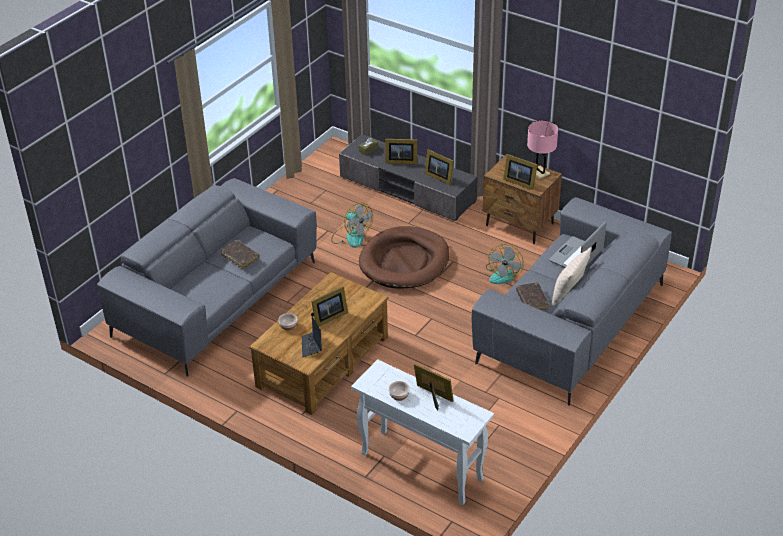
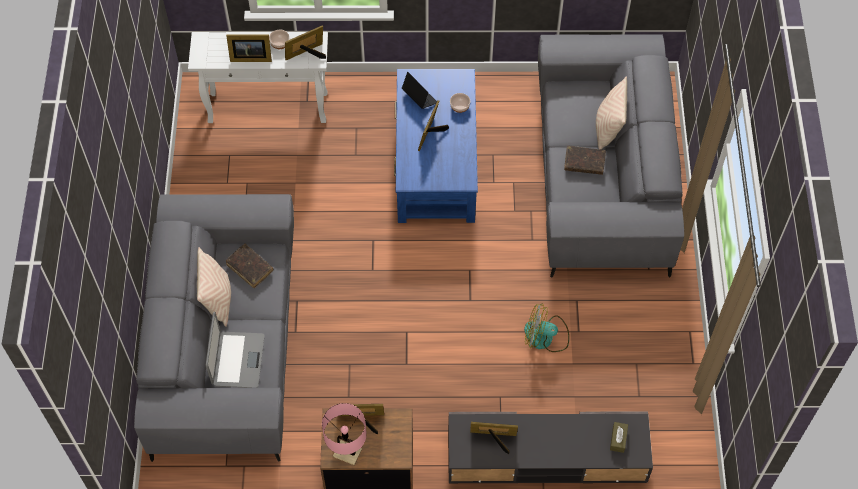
camera: 145 degrees right, 20 degrees up
(200, 269) = (608, 129): none -> beige pillow
(324, 361) = (435, 163): brown coffee table -> blue coffee table
(400, 161) = (562, 441): picture frame -> picture frame (307, 55)
(404, 261) = (458, 333): brown dog bed -> none
(503, 274) = (338, 376): fan -> none

